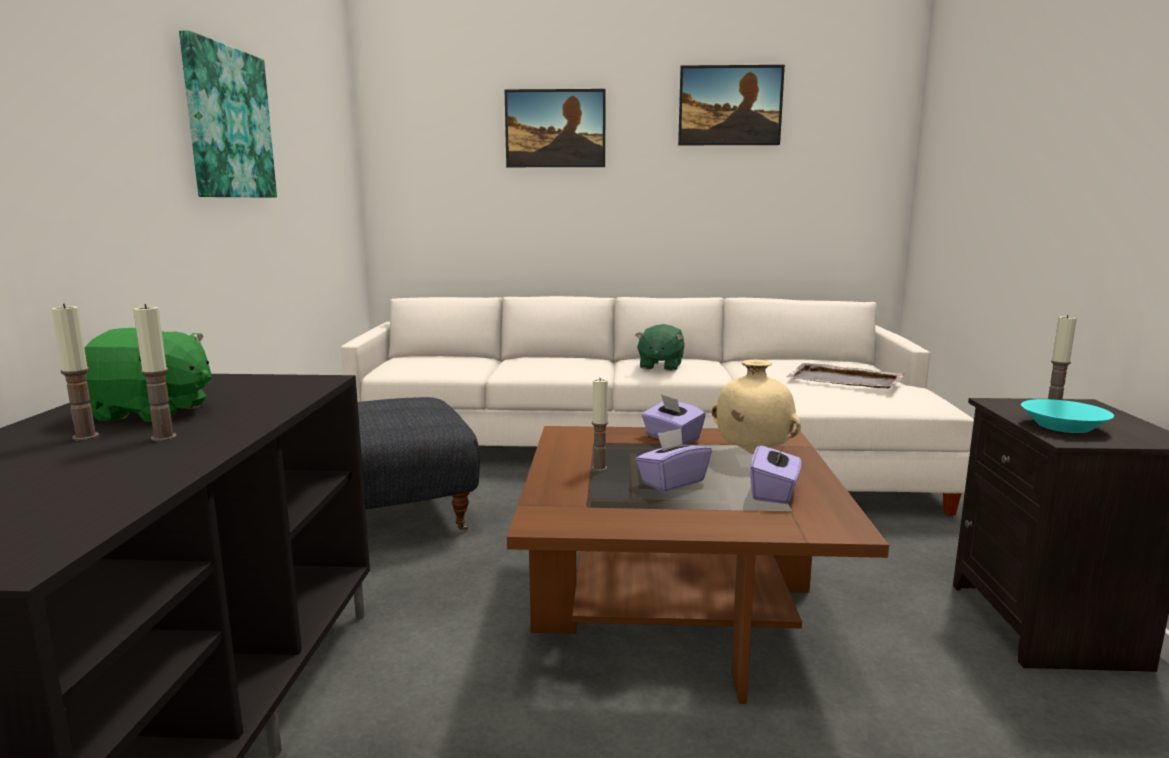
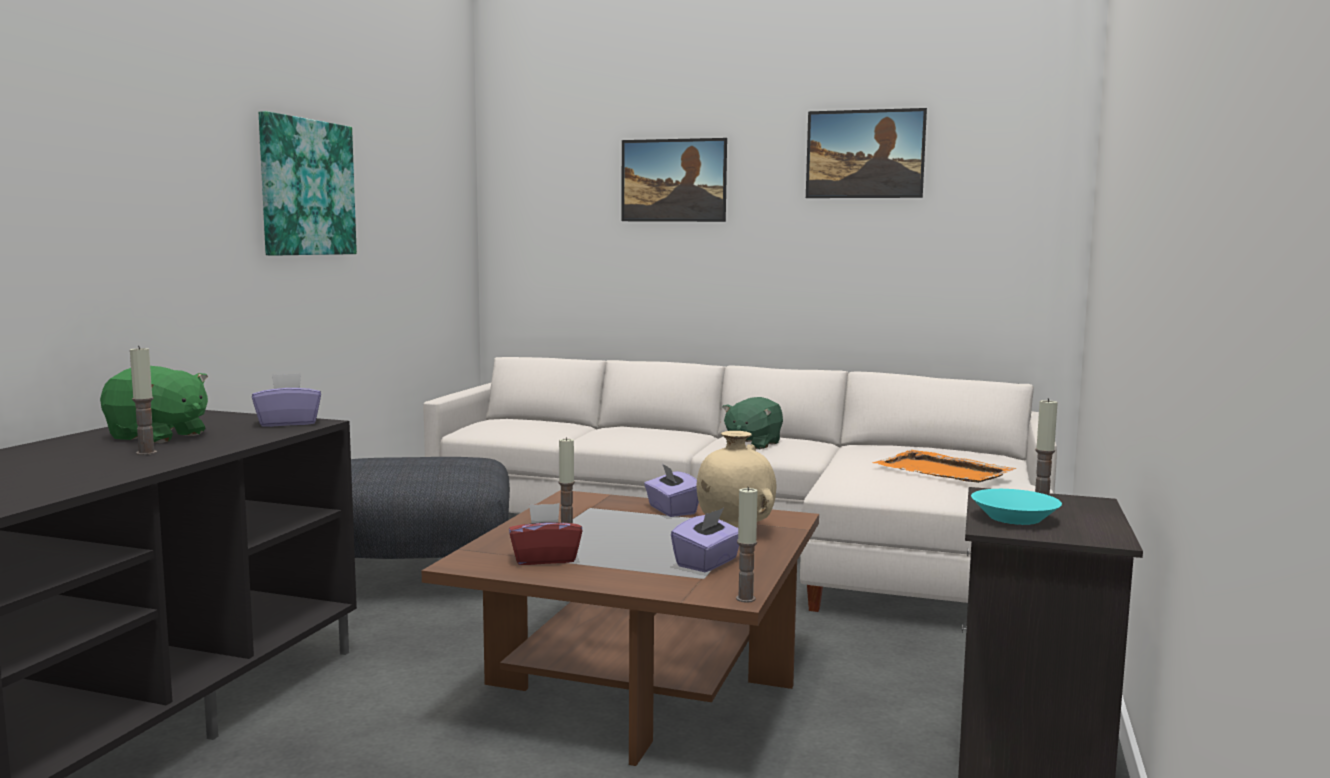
camera: 15 degrees right, 5 degrees down
(85, 436) = (95, 448): candle -> candle (745, 599)
(618, 506) = (545, 558): none -> red tissue box
(672, 482) = (620, 545): purple tissue box -> purple tissue box (288, 423)
(846, 380) = (944, 471): grey tray -> orange tray

